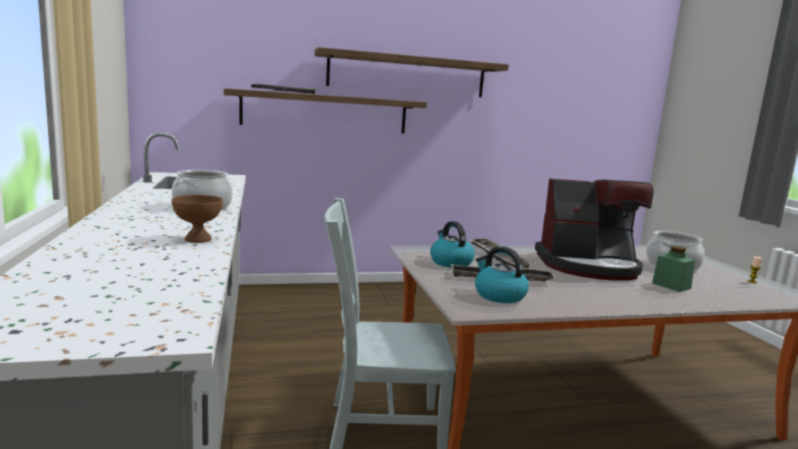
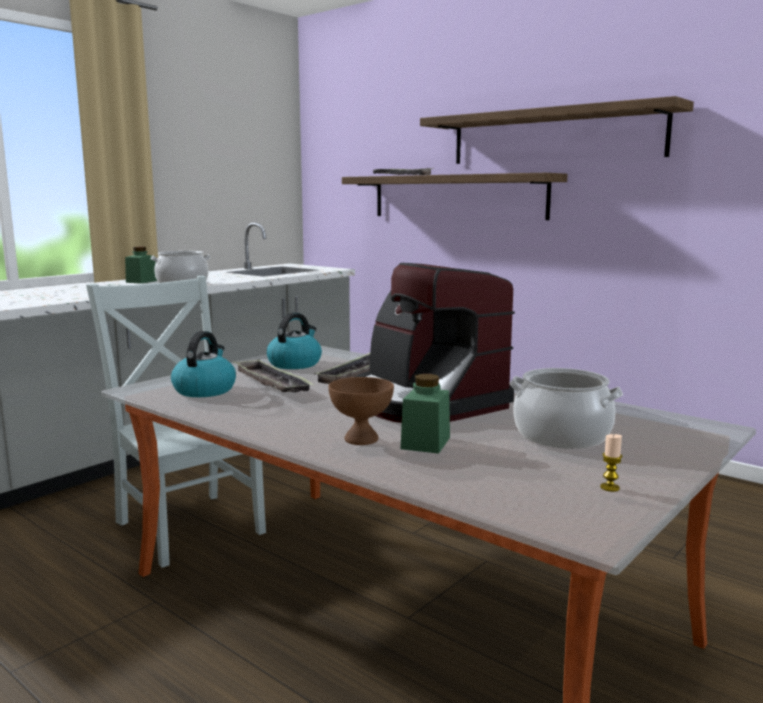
camera: 55 degrees right, 0 degrees up
(139, 209) = (142, 281): none -> green jar
(198, 239) = (74, 297): brown bowl -> brown bowl (361, 439)

